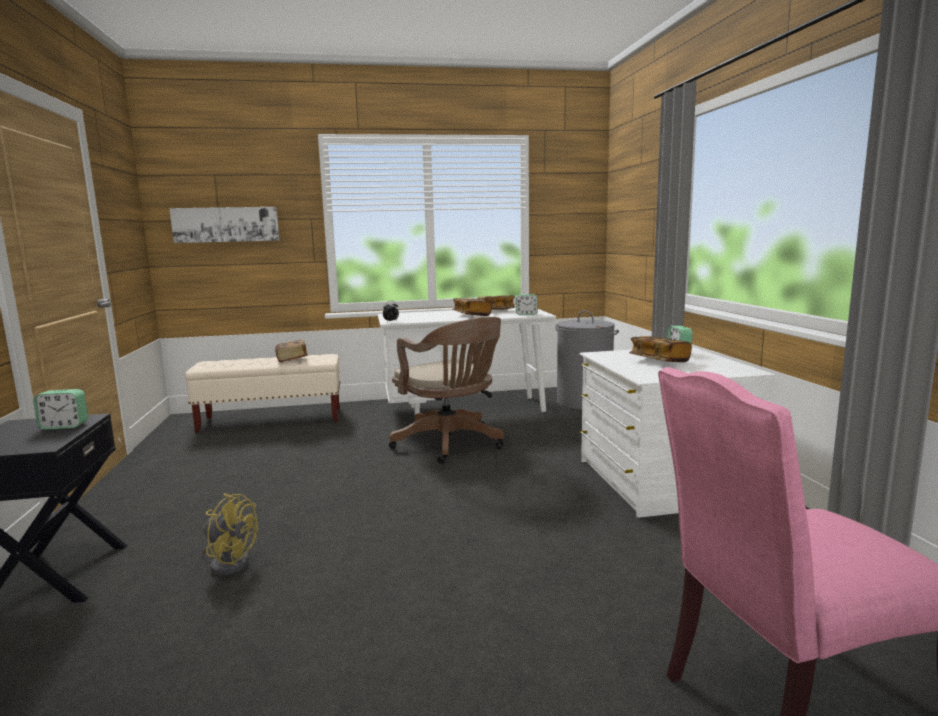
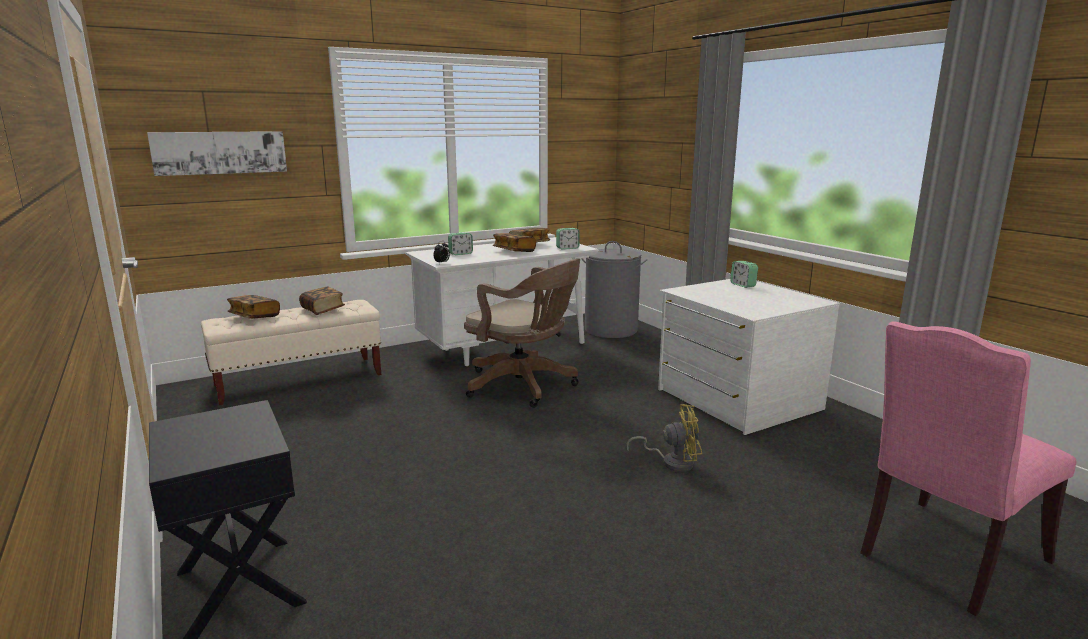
camera: 20 degrees left, 5 degrees up
(64, 426) = (242, 421): alarm clock -> alarm clock (460, 253)
(230, 562) = (421, 536): yellow fan -> yellow fan (672, 462)
(659, 361) = (739, 295): book -> book (254, 316)

